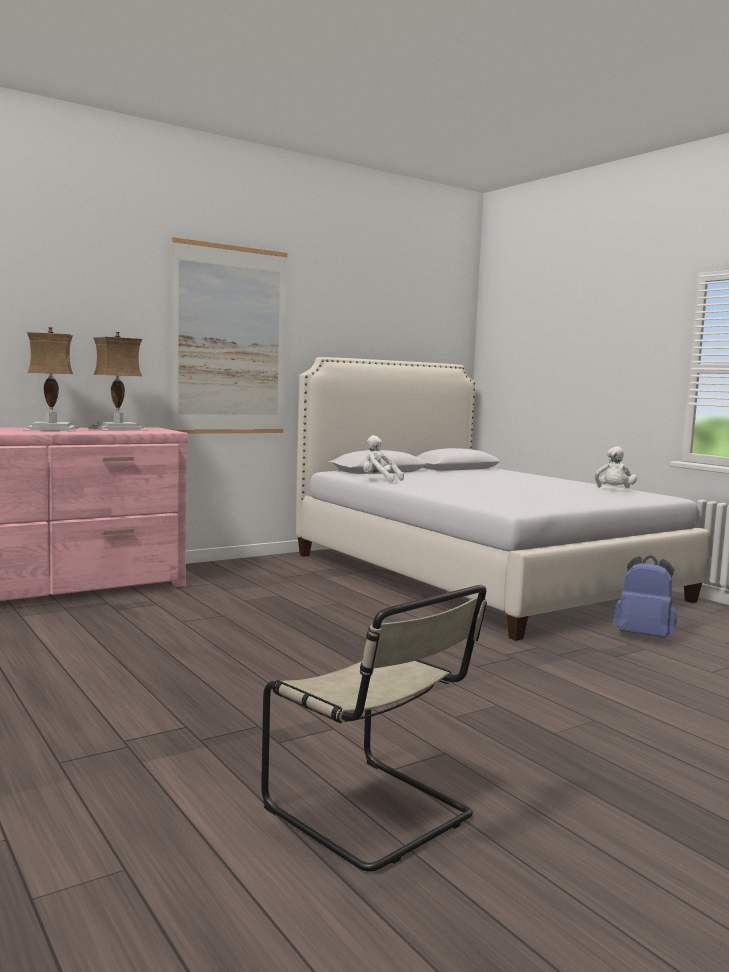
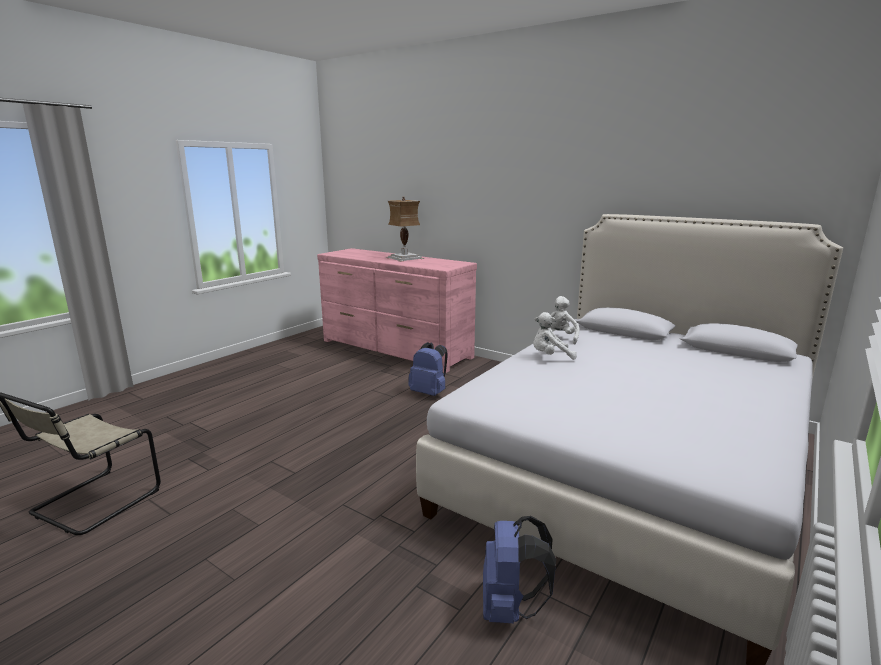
camera: 70 degrees right, 10 degrees up
(119, 429) = (438, 262): table lamp -> none
(229, 340) = (533, 200): picture -> none
(238, 600) = (429, 393): none -> blue backpack
(614, 491) = (731, 443): white plush toy -> white plush toy (550, 356)

